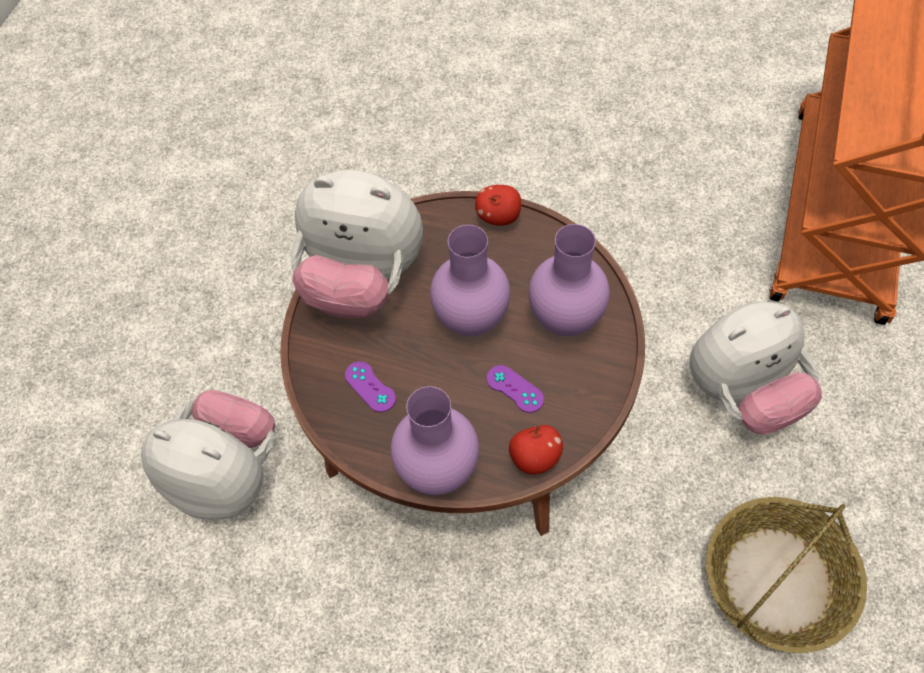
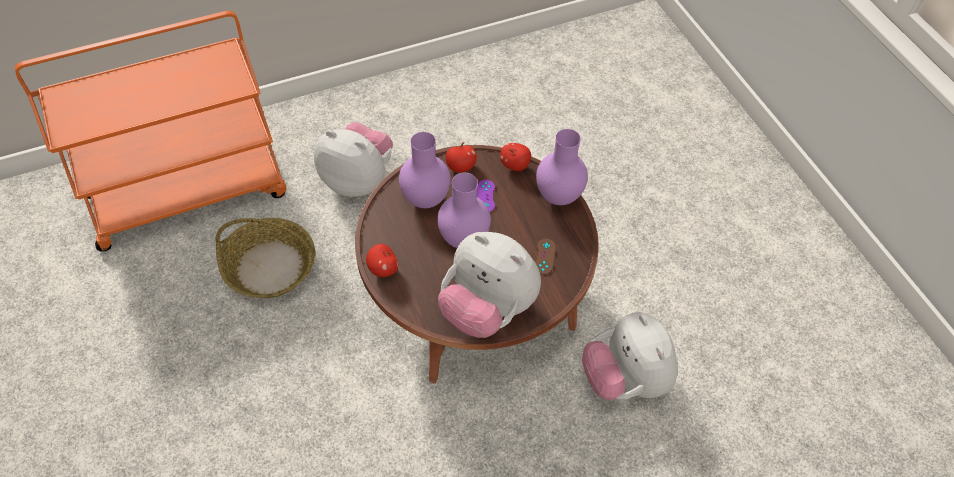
camera: 135 degrees left, 5 degrees down
(362, 280) = (487, 309): plush toy -> plush toy turned 150 degrees clockwise
(370, 387) = (544, 256): purple game controller -> brown game controller
(587, 393) = (460, 167): none -> apple
(777, 581) = (450, 123): basket -> basket (270, 267)

